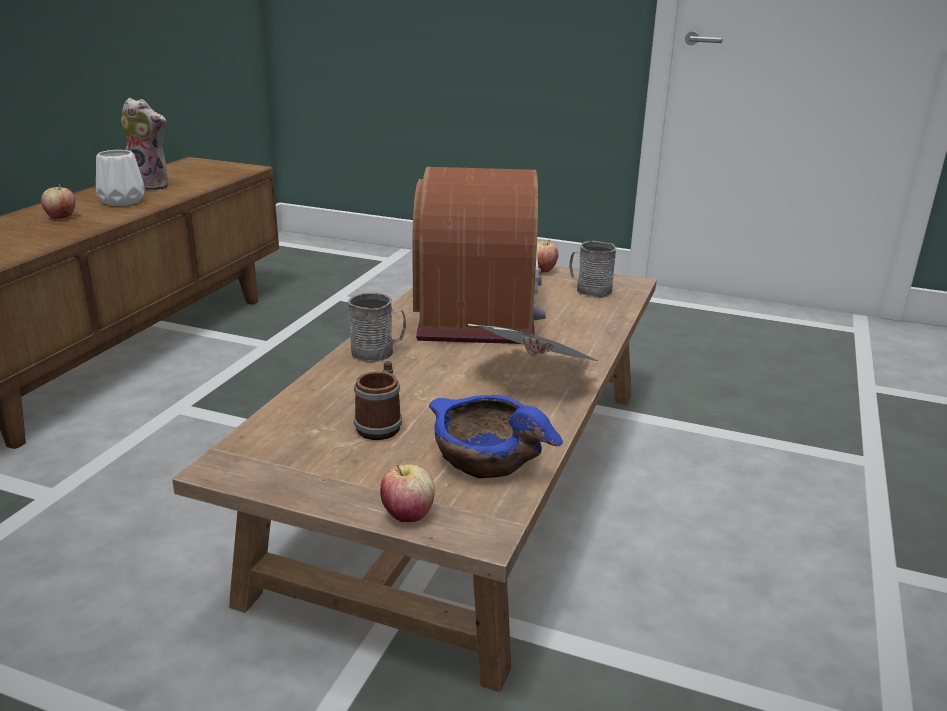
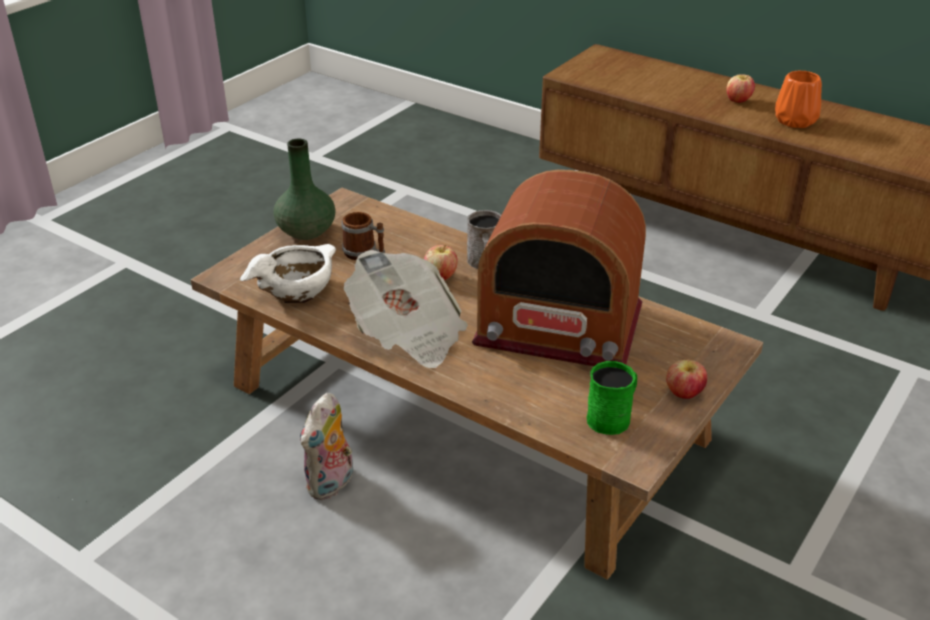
camera: 105 degrees right, 10 degrees up
(121, 201) = (794, 120): white vase -> orange vase
(151, 185) = (859, 130): plush toy -> plush toy (332, 484)
(329, 482) = (306, 232): none -> green vase
(407, 514) = (257, 254): apple -> apple (441, 276)
(486, 459) = (297, 289): blue bowl -> white bowl
(589, 290) = (612, 417): grey mug -> green mug

